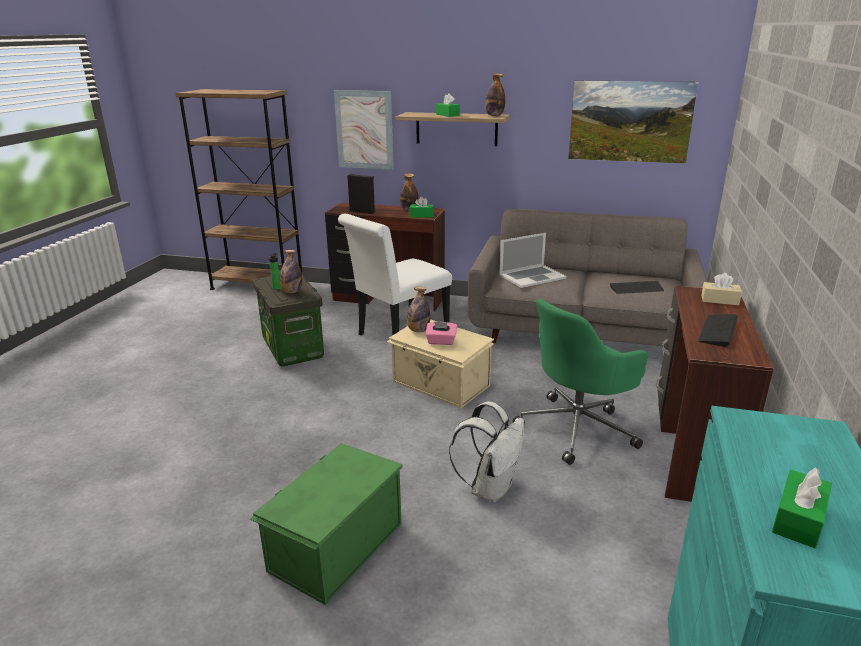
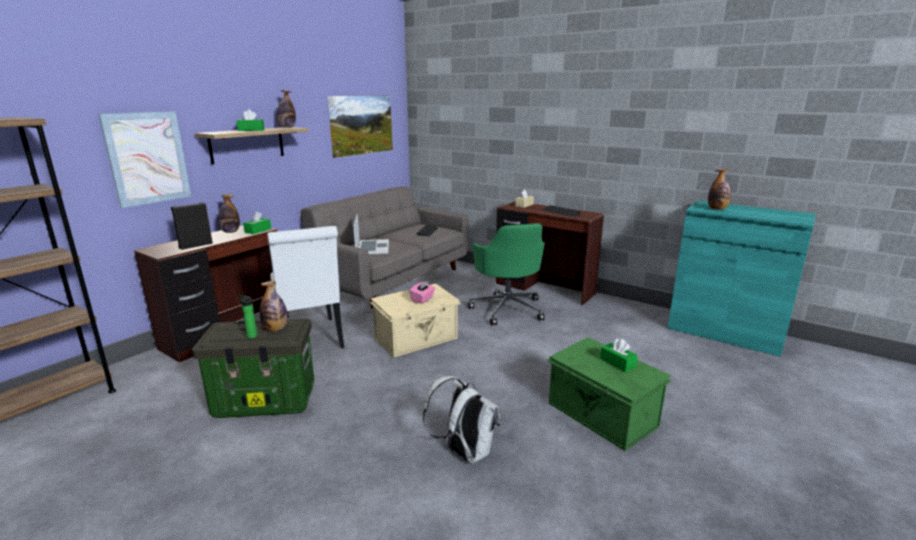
camera: 70 degrees left, 5 degrees down
(418, 330) = (394, 303): bottle -> bottle (717, 209)
(490, 488) = (556, 347): white backpack -> white backpack (463, 452)
(798, 519) = (769, 214): green tissue box -> green tissue box (617, 363)

